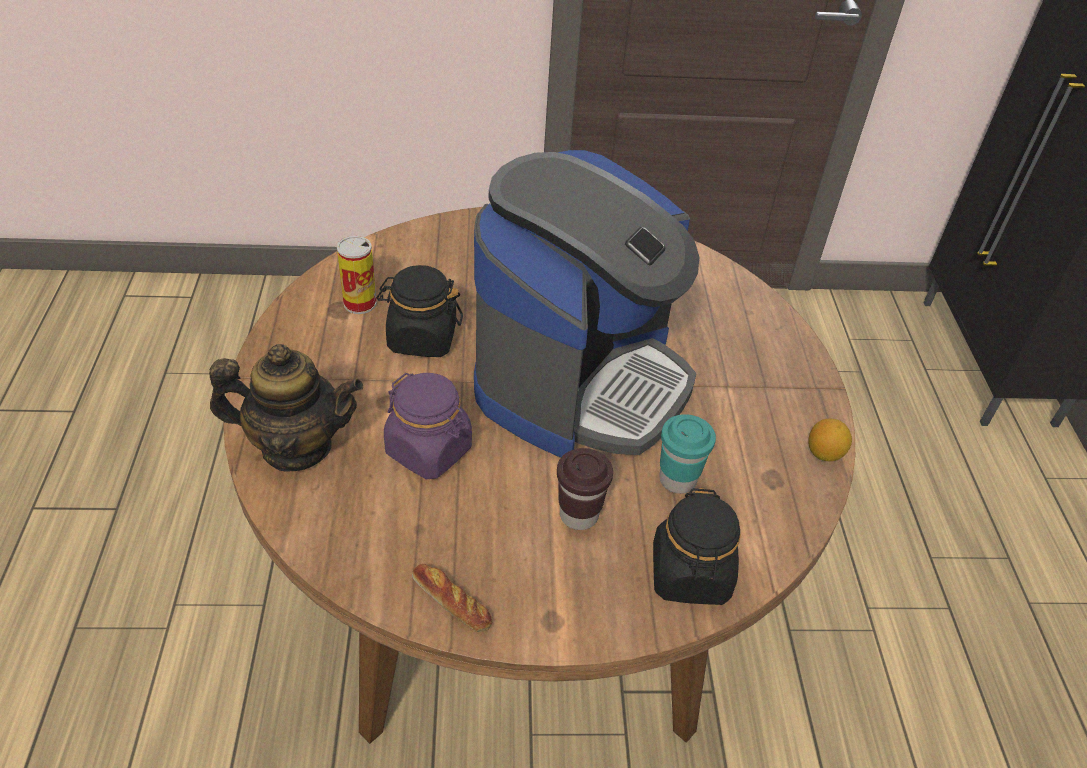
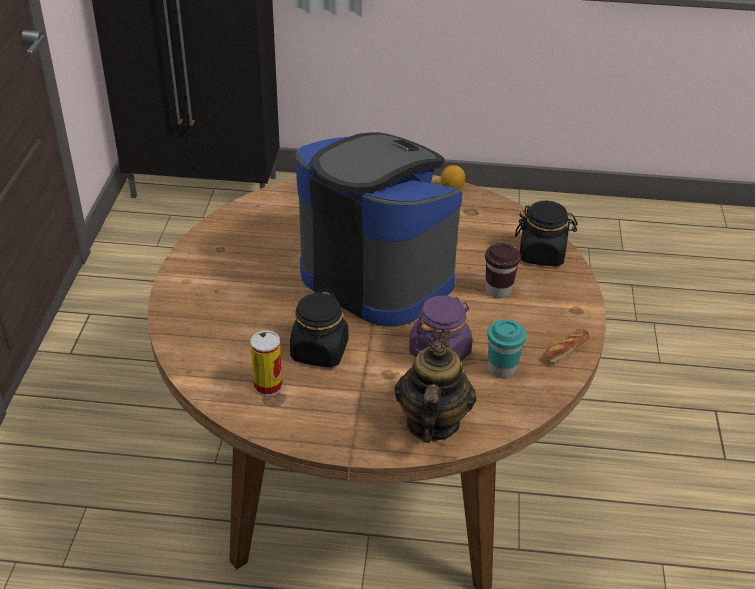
camera: 80 degrees left, 5 degrees down
(677, 480) = (470, 247): turquoise cup -> turquoise cup (502, 369)

